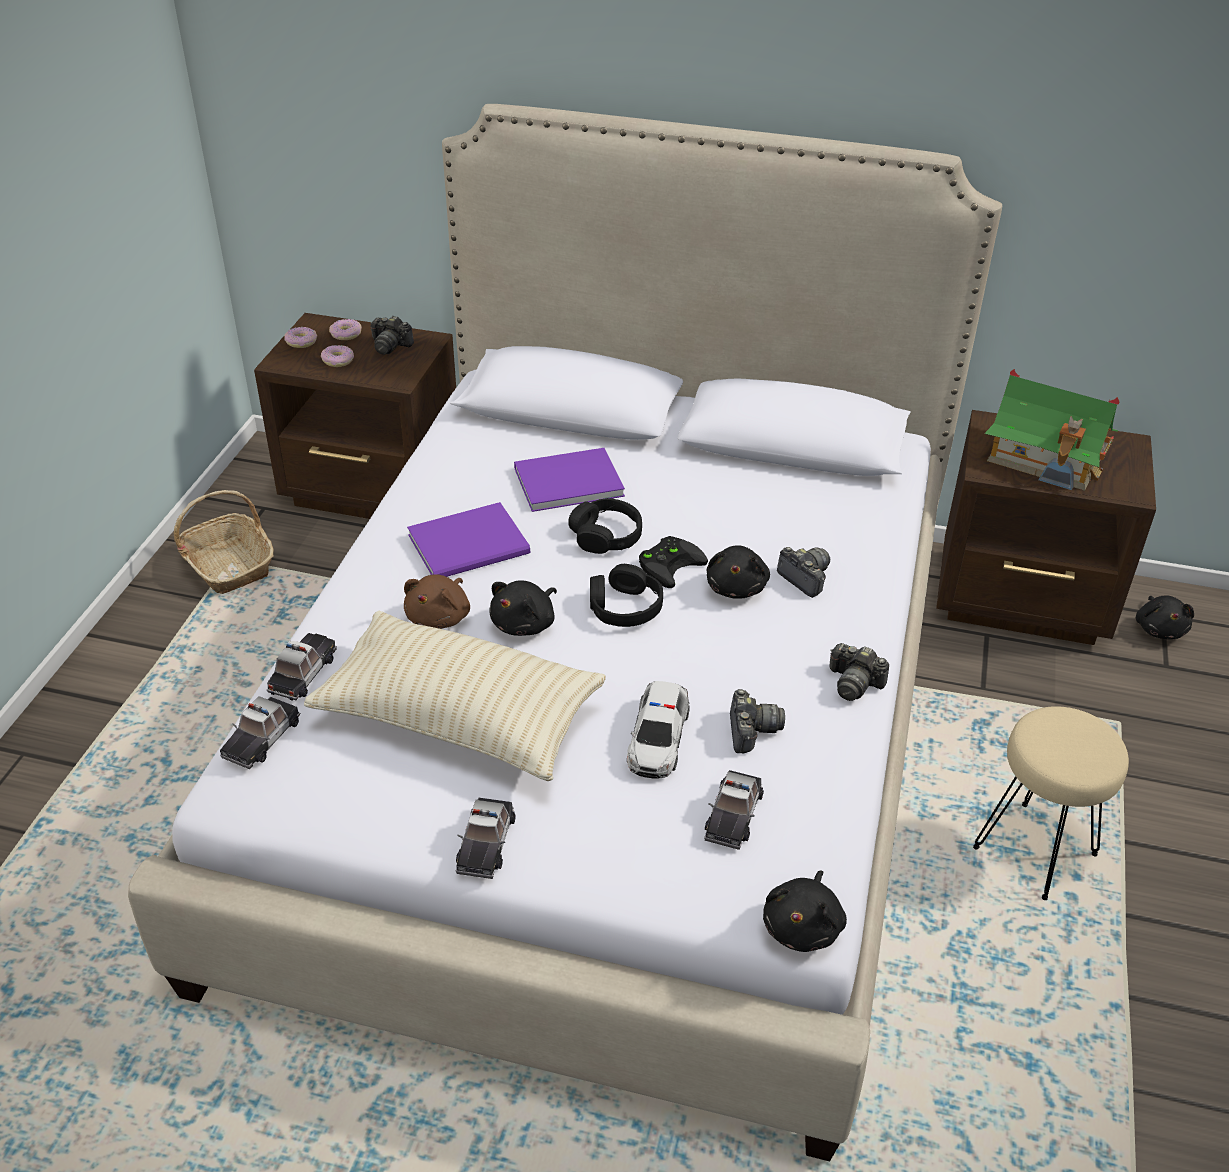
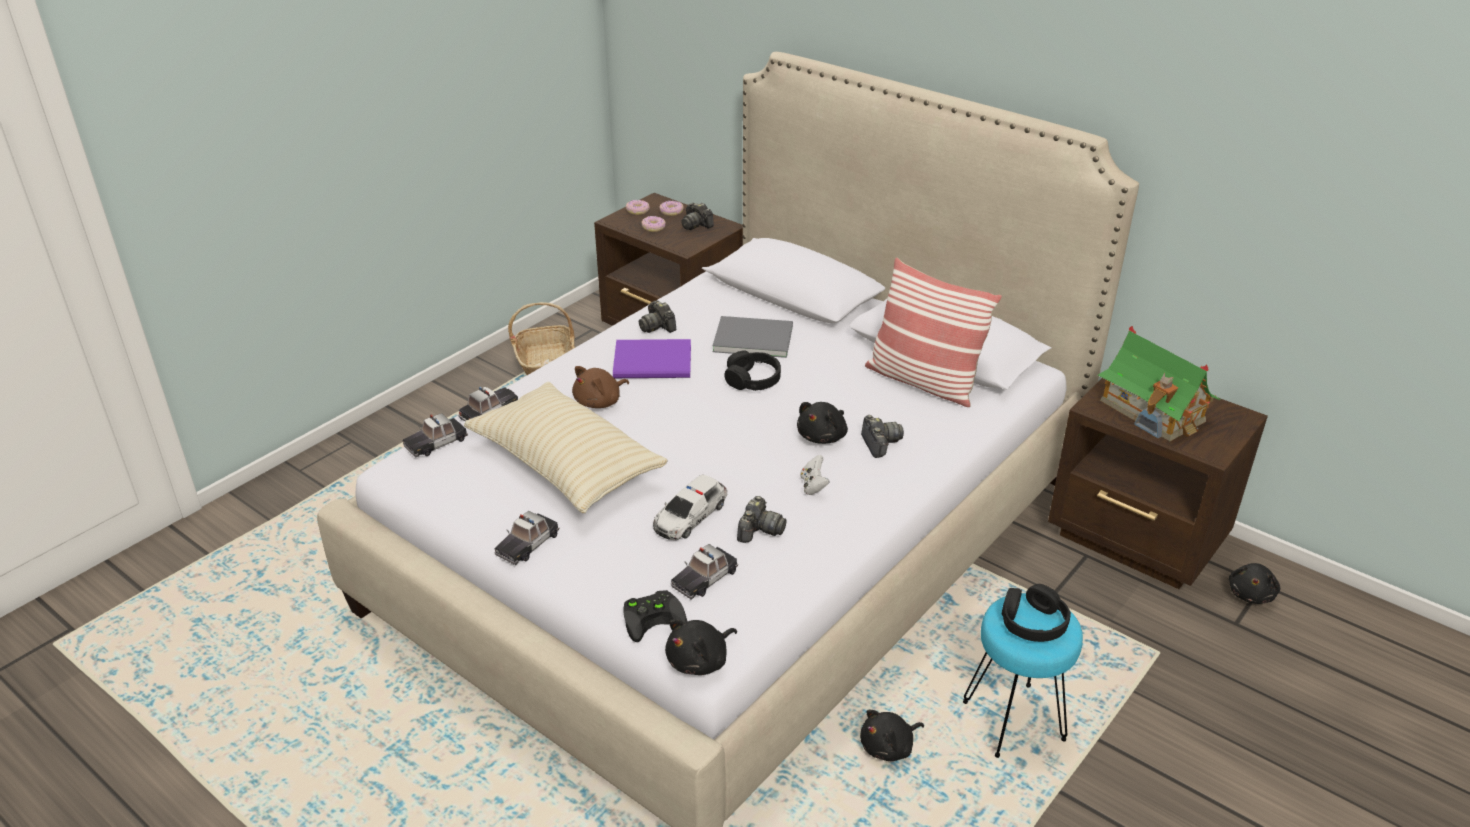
camera: 25 degrees right, 5 degrees down
(525, 624) = (653, 420): black plush toy -> black plush toy (889, 747)
(565, 481) = (751, 338): purple book -> grey book
(624, 607) = (730, 428): black headphones -> black headphones (1033, 622)
(670, 563) = (786, 408): black game controller -> black game controller (654, 617)
(770, 654) = (813, 486): none -> white game controller
(796, 486) = (923, 381): none -> pillow
(854, 683) = (861, 522): camera -> camera (657, 326)
(1035, 851) = (1014, 721): beige stool -> turquoise stool

